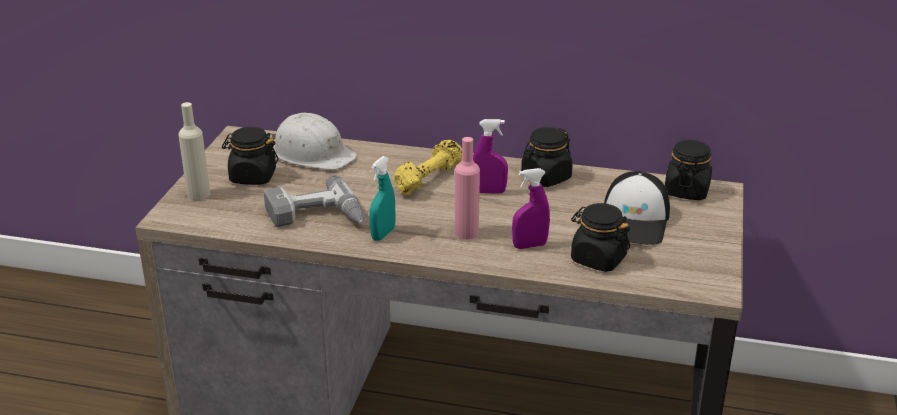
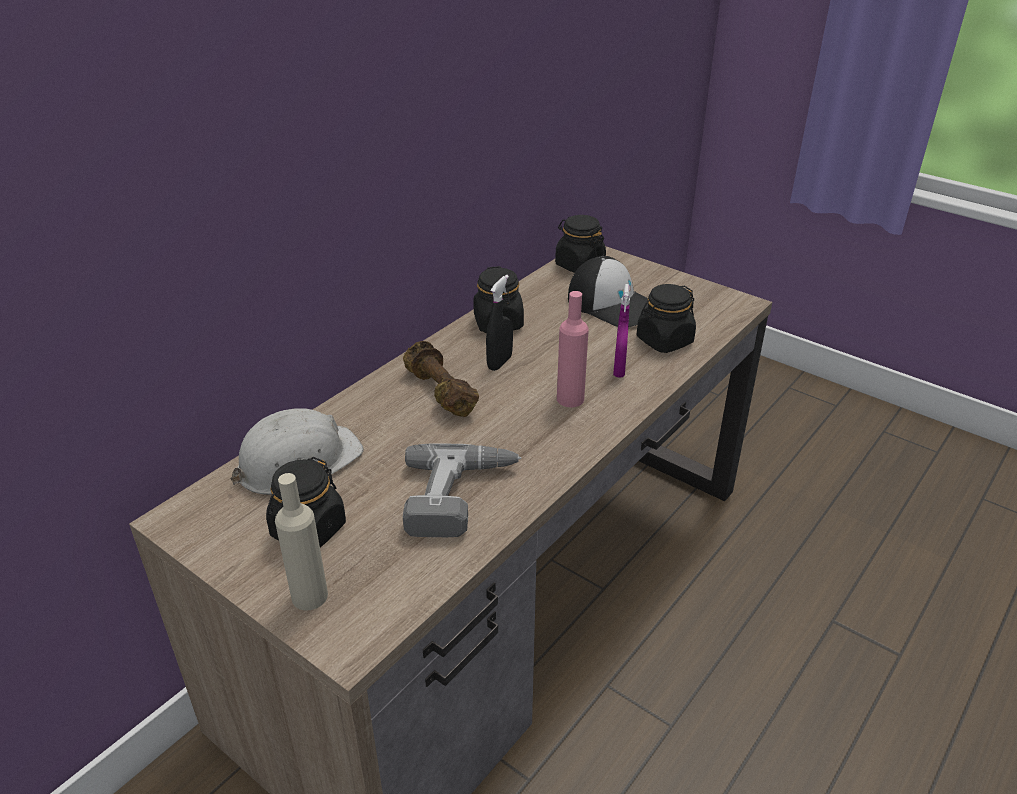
camera: 65 degrees left, 5 degrees up
(383, 234) = (535, 455): turquoise spray bottle -> none
(428, 179) = (439, 392): yellow dumbbell -> brown dumbbell
(489, 192) = (499, 362): purple spray bottle -> black spray bottle

